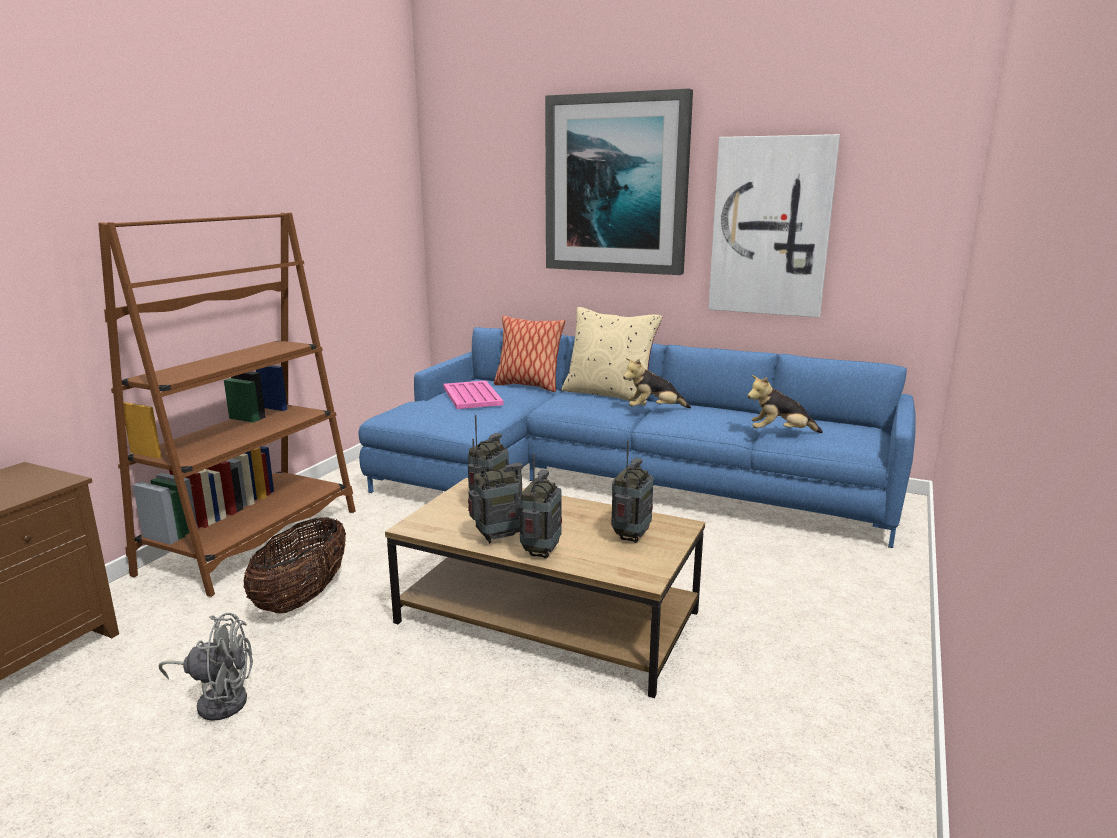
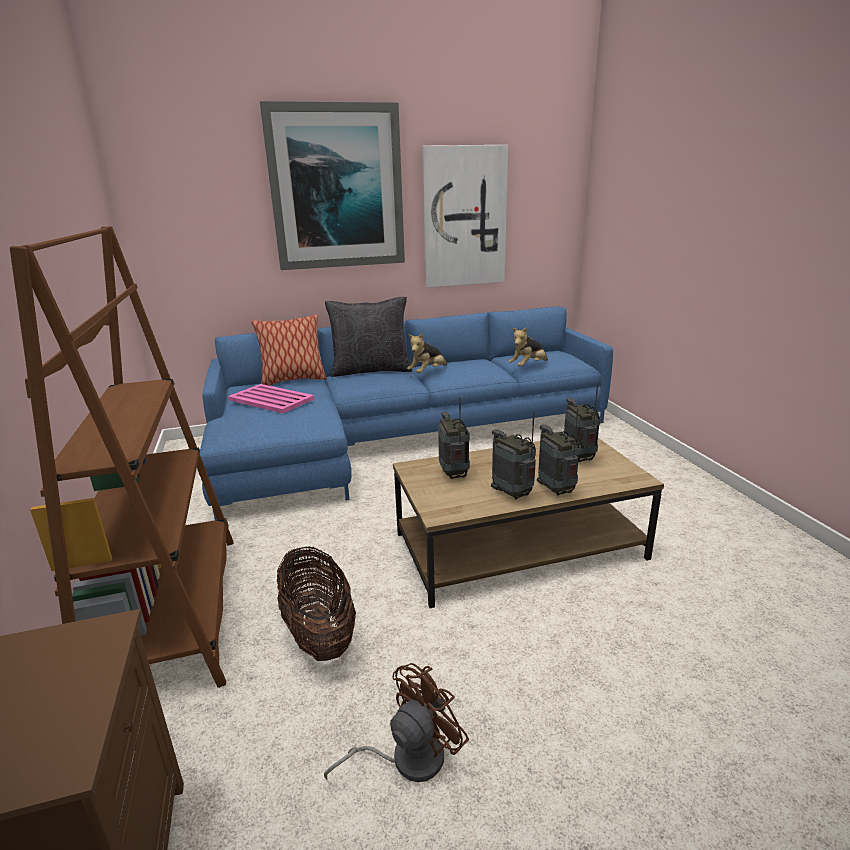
camera: 40 degrees left, 5 degrees up
(218, 700) = (407, 758): grey fan -> brown fan
(498, 538) = (513, 494): radio -> radio turned 60 degrees counterclockwise
(609, 394) = (371, 371): beige pillow -> black pillow

